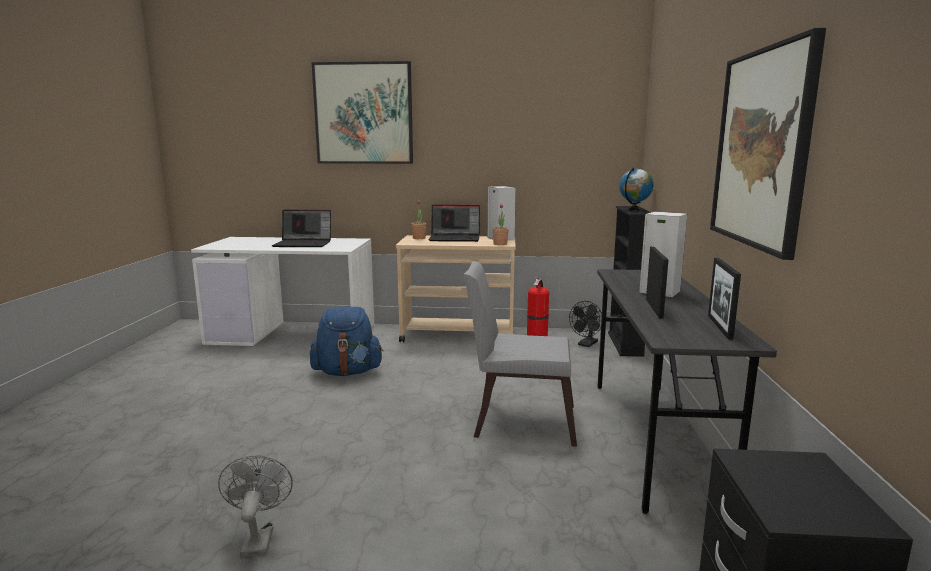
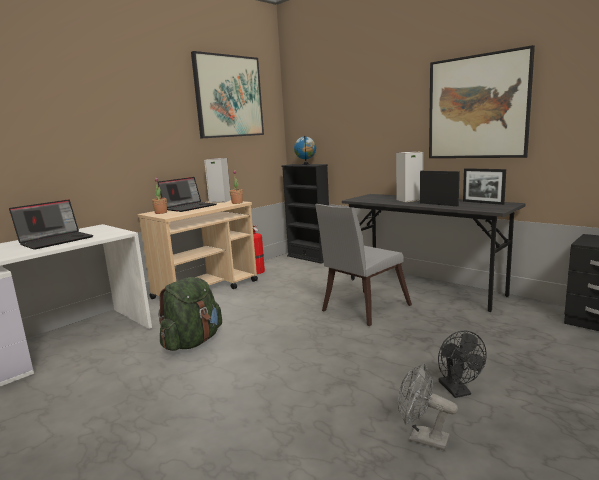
camera: 50 degrees left, 0 degrees up
(347, 372) = (193, 342): blue backpack -> green backpack
(363, 114) = (76, 96): picture -> picture (229, 96)
(586, 344) = (292, 265): black fan -> black fan (458, 391)

